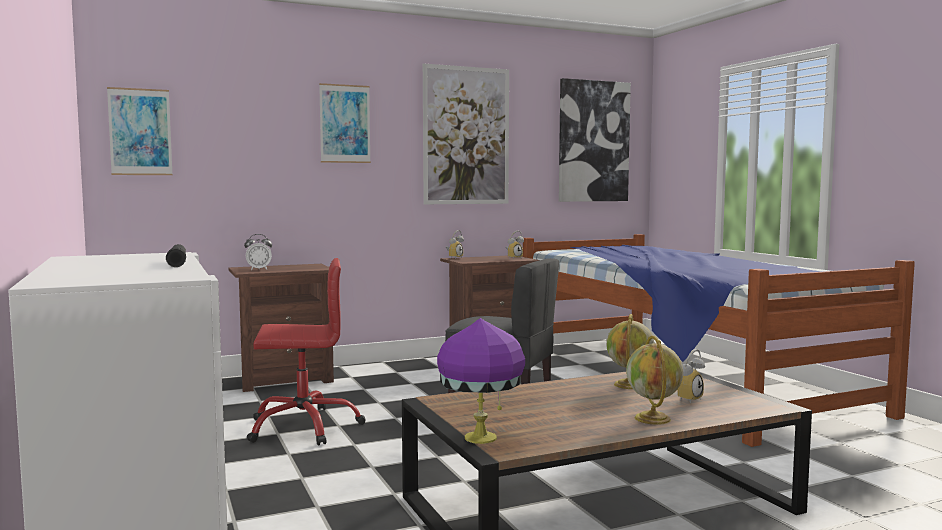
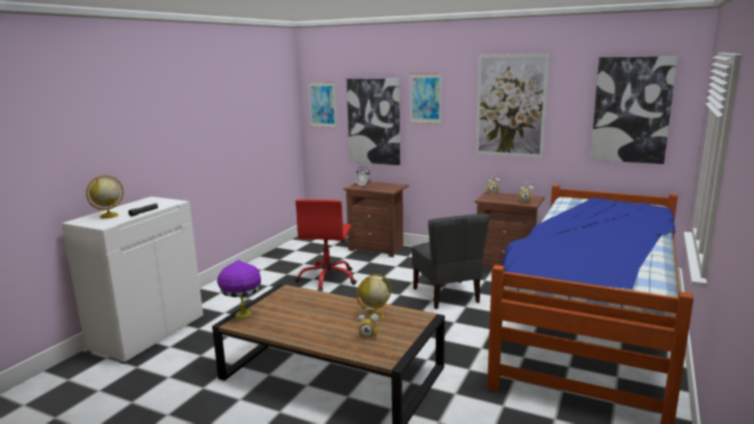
camera: 50 degrees right, 10 degrees up
(253, 161) = (374, 121): none -> picture
(304, 426) = (328, 279): red office chair -> red office chair turned 60 degrees clockwise
(653, 419) = (318, 338): globe -> globe (108, 216)

